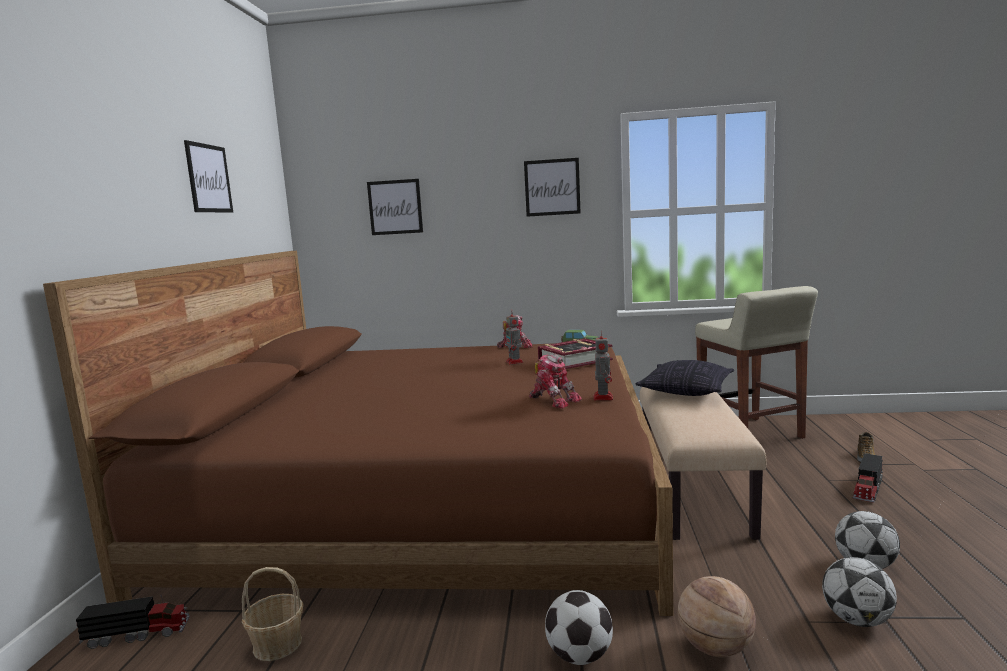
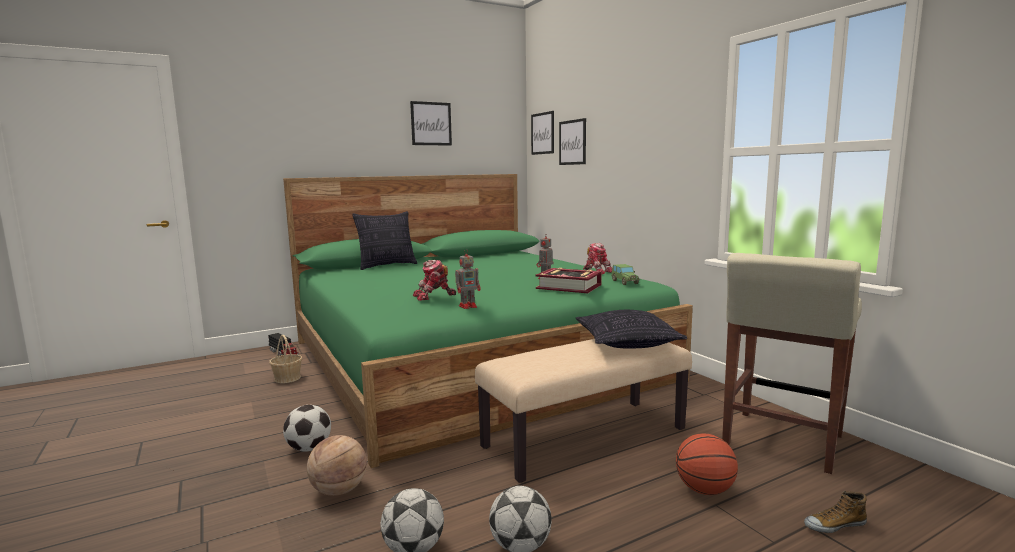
camera: 55 degrees right, 0 degrees up
(270, 407) = (387, 266): none -> pillow
(431, 493) = (470, 359): brown bed -> green bed
(552, 187) = (668, 123): picture -> picture (542, 133)
(554, 400) = (434, 296): toy robot -> toy robot turned 60 degrees clockwise
(806, 477) = (704, 490): none -> basketball
(867, 489) = (727, 534): toy truck -> none

